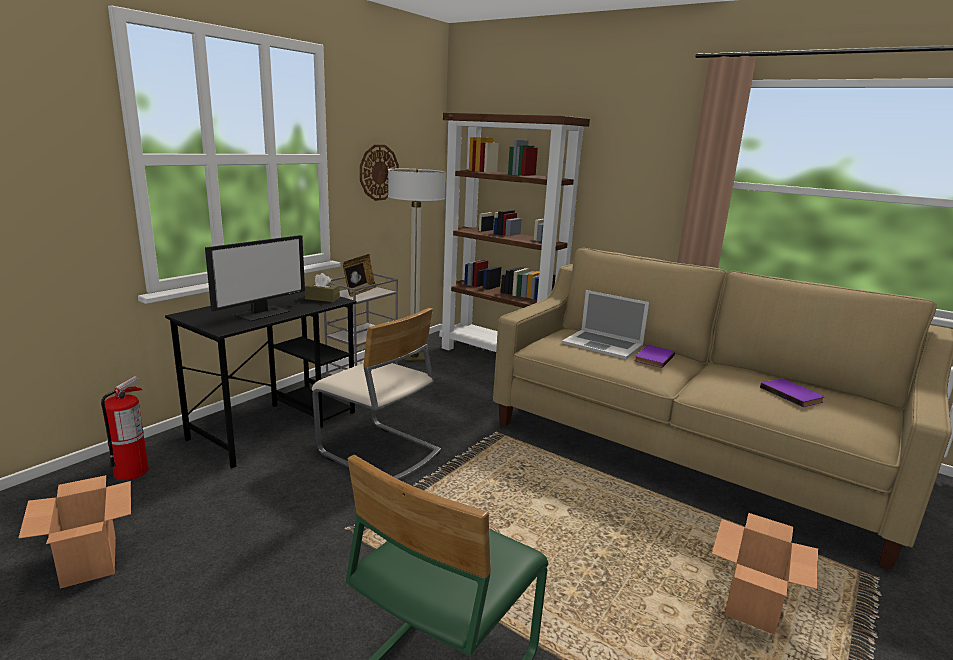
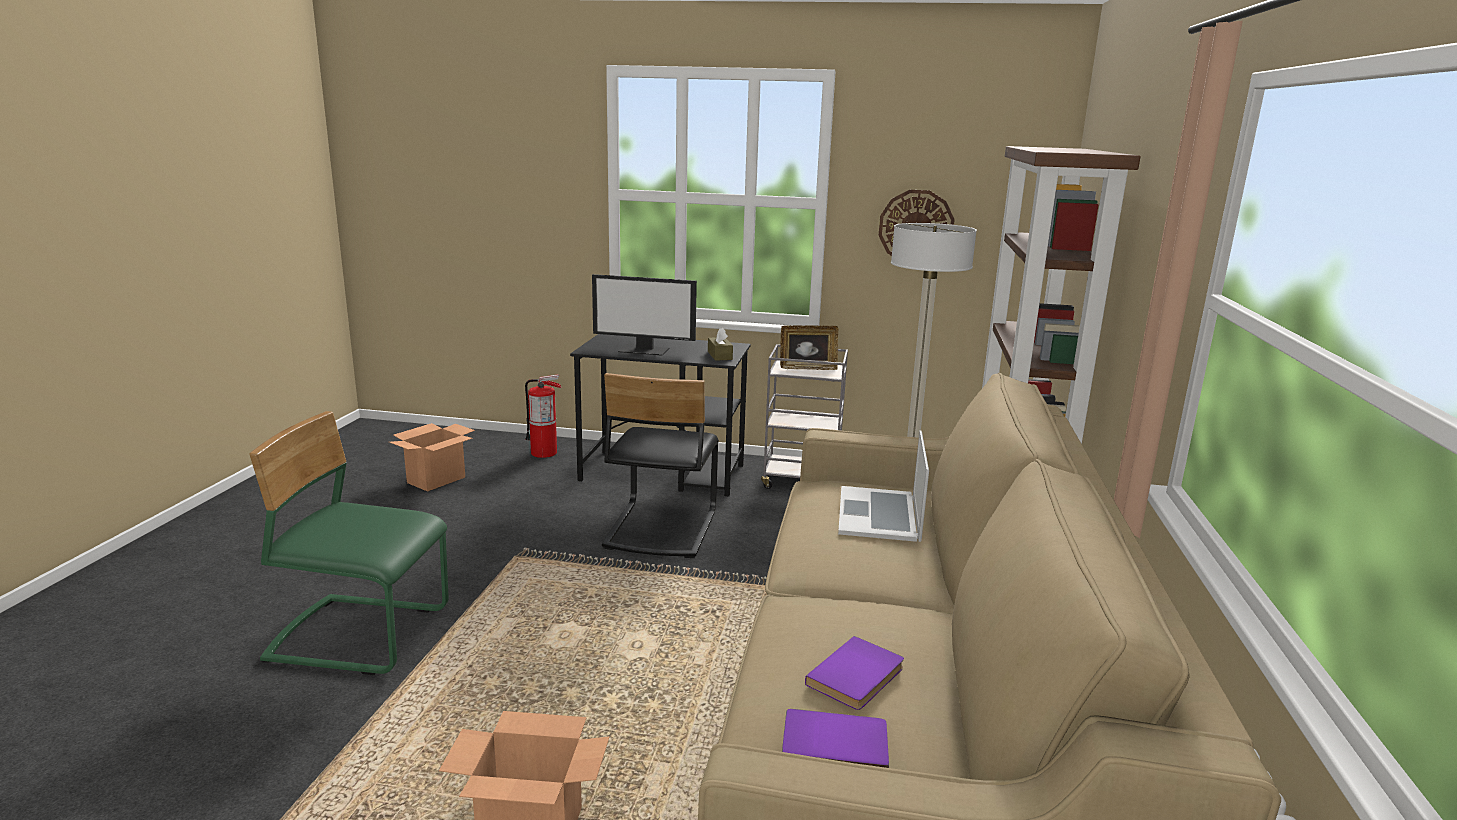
camera: 65 degrees right, 0 degrees up
(378, 453) = (660, 529): beige chair -> black chair
(652, 358) = (874, 553): purple book -> purple book (834, 743)

